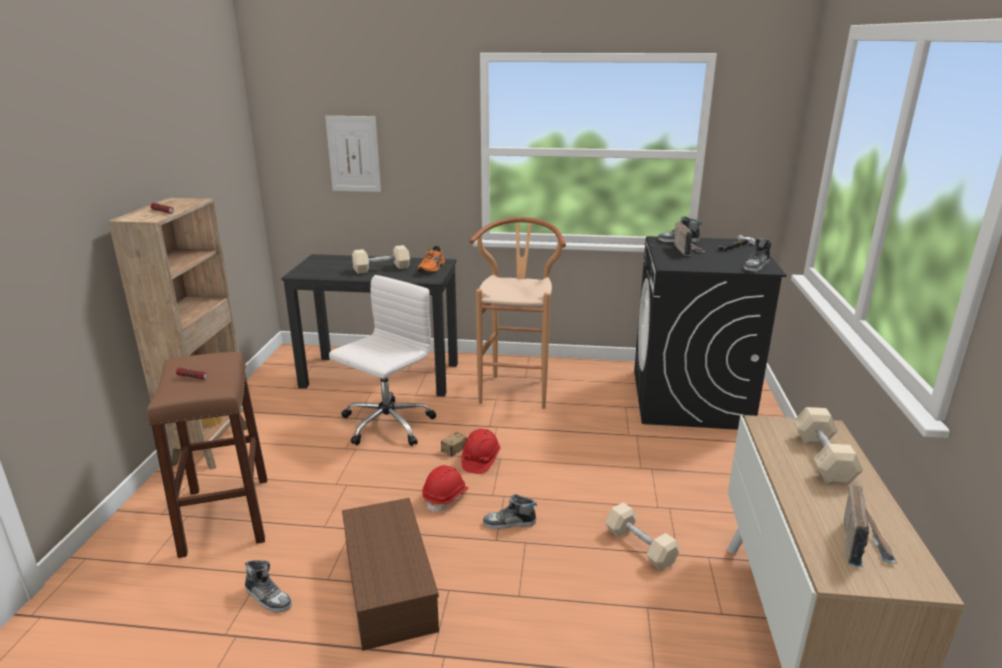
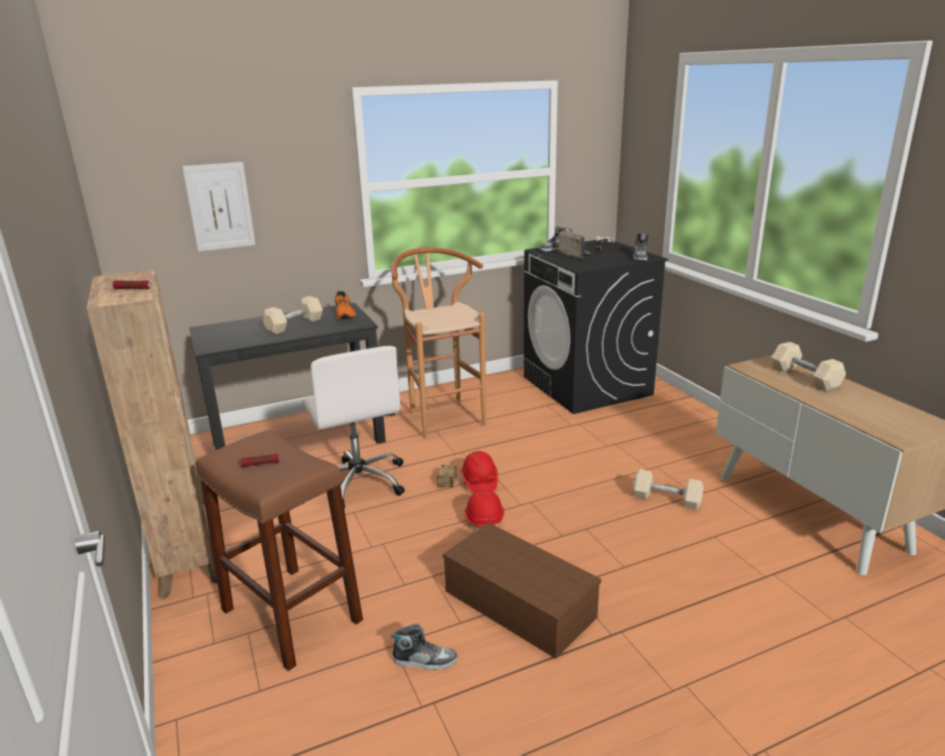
camera: 30 degrees left, 0 degrees up
(386, 425) = (358, 482): white office chair -> white office chair turned 150 degrees clockwise
(509, 523) = (558, 519): shoe -> none
(863, 544) = (888, 417): radio -> none

